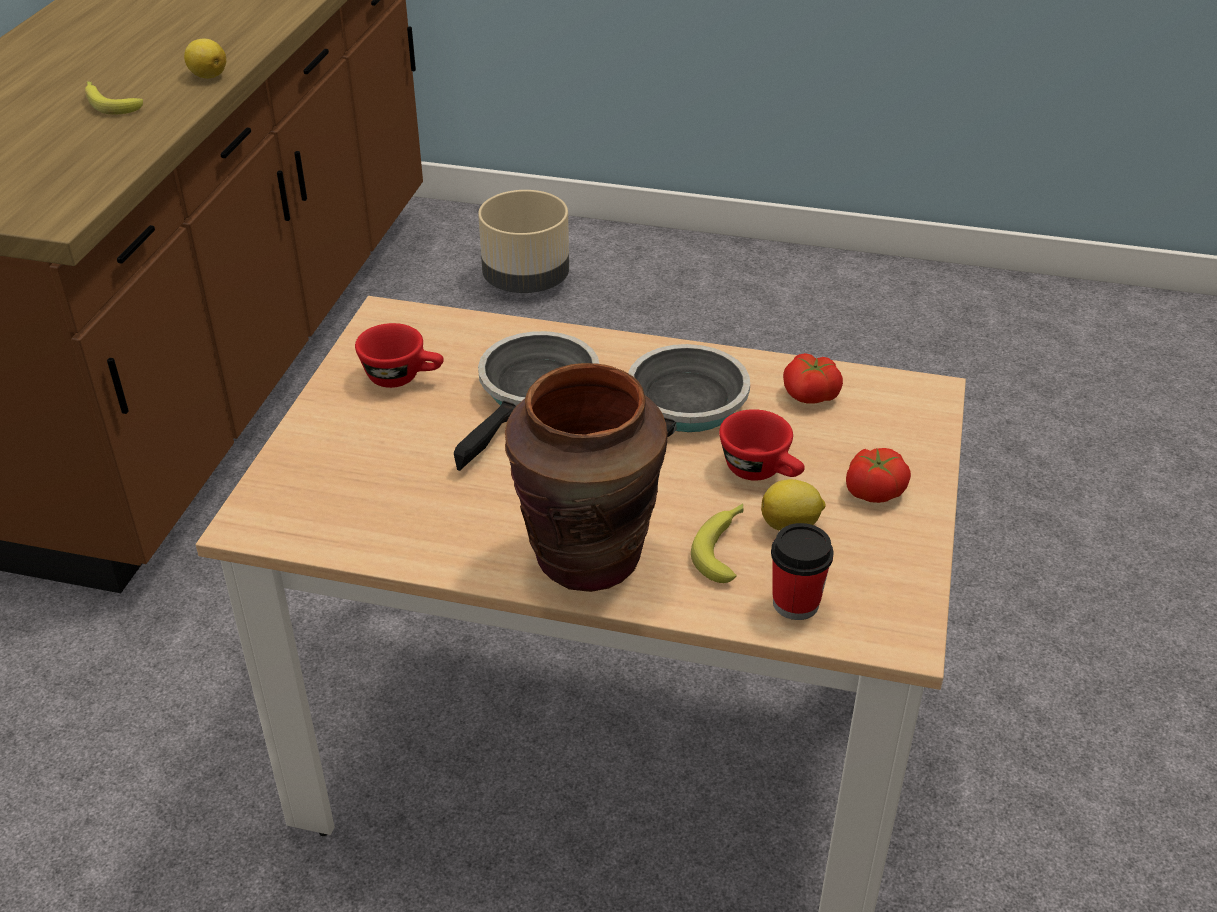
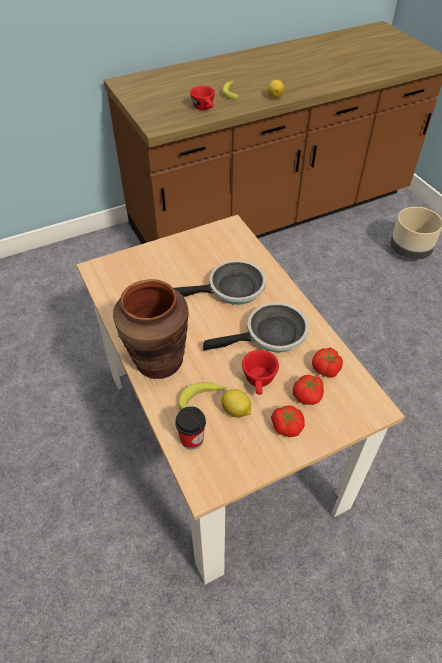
camera: 50 degrees right, 10 degrees up
(403, 377) = (203, 252): red cup -> red cup (204, 108)
(840, 440) = (308, 396): none -> tomato

